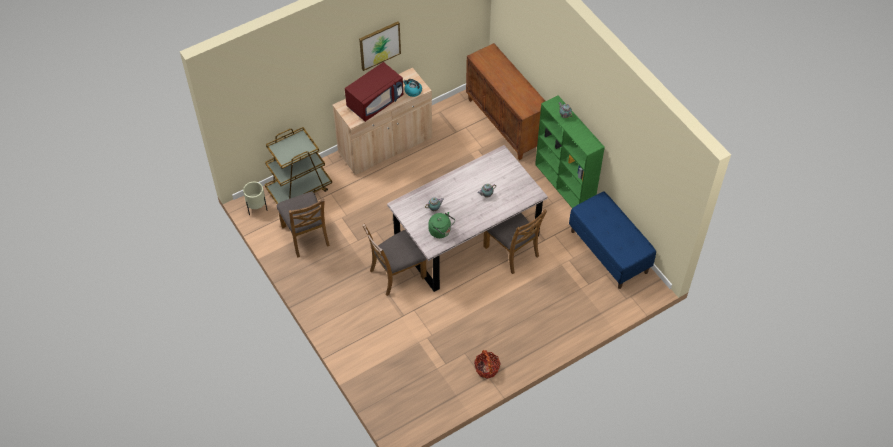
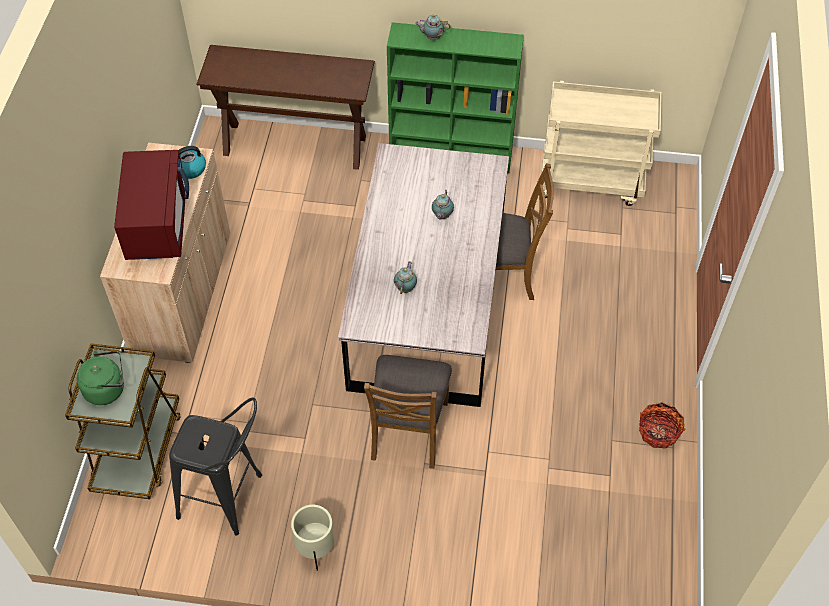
camera: 50 degrees left, 0 degrees up
(257, 208) = (111, 532): beige planter -> beige planter (315, 550)
(306, 235) = (229, 499): brown chair -> black stool
(379, 45) = (107, 124): picture -> none
(441, 231) = (452, 306): green kettle -> green kettle (107, 388)
(506, 123) = (295, 145): brown cabinet -> brown console table
(609, 251) = (592, 181): blue bench -> beige cart

